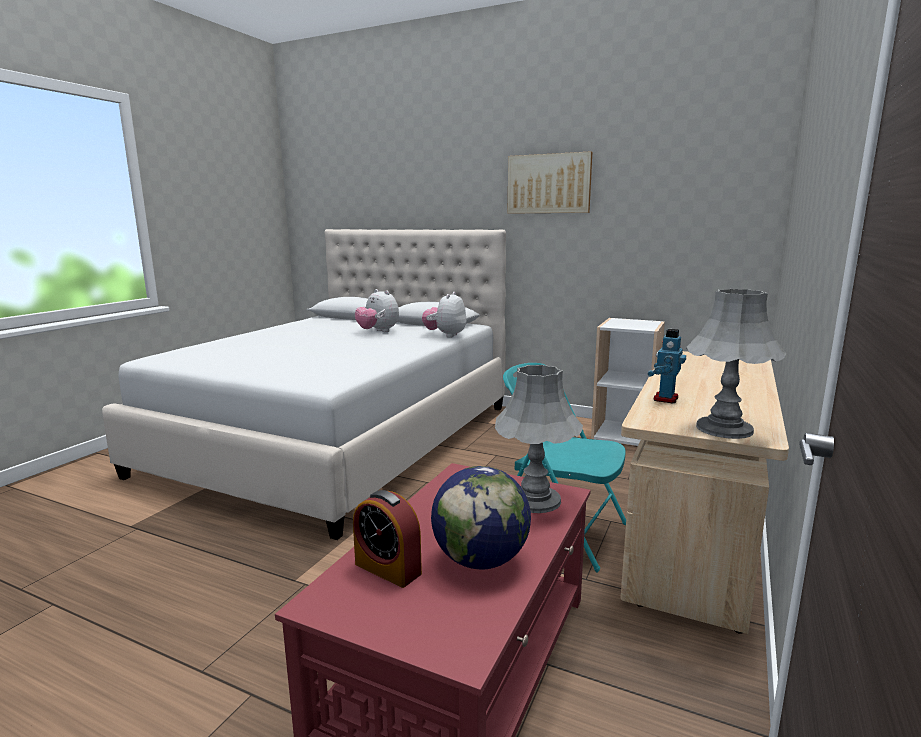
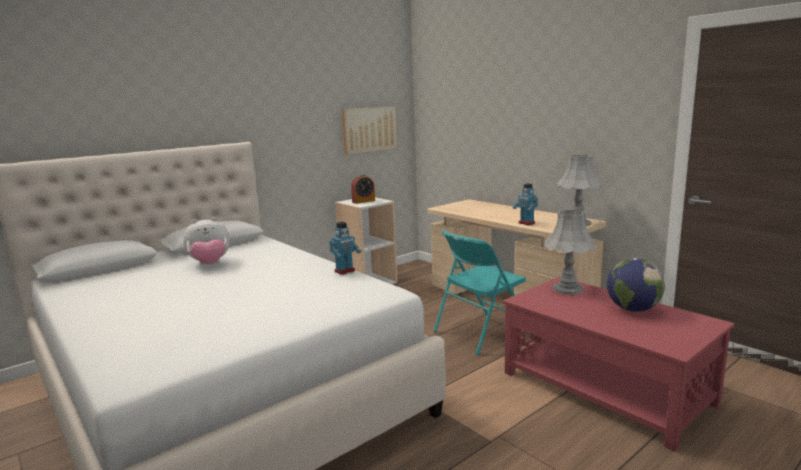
camera: 65 degrees left, 0 degrees up
(382, 363) = (345, 271): none -> toy robot
(388, 568) = (640, 330): alarm clock -> alarm clock (363, 201)
(445, 335) = (275, 246): plush toy -> none
(549, 184) = (275, 99): picture -> picture (369, 129)

